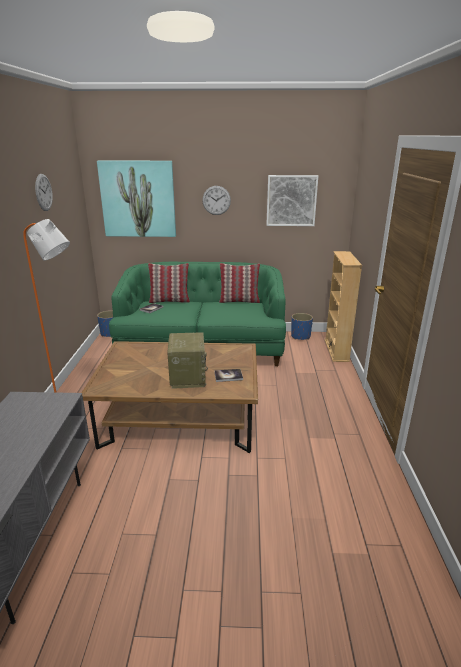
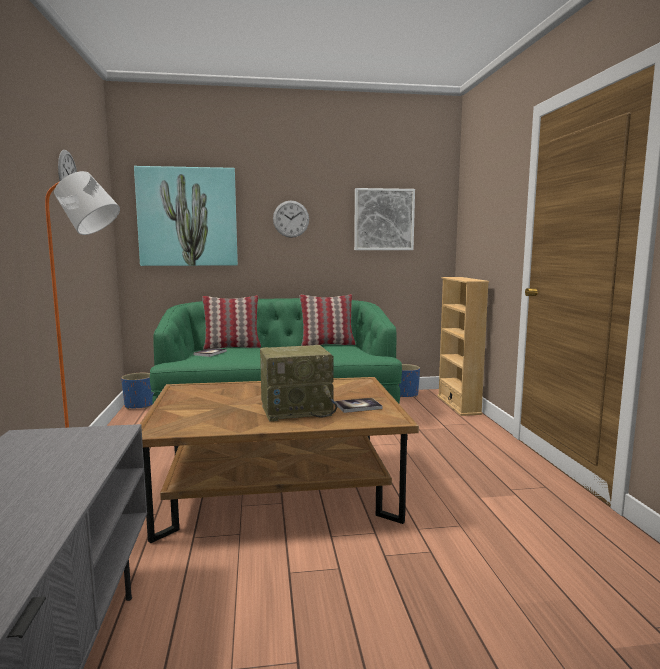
camera: 10 degrees left, 15 degrees down
(187, 376) = (297, 410): radio -> radio turned 90 degrees clockwise

